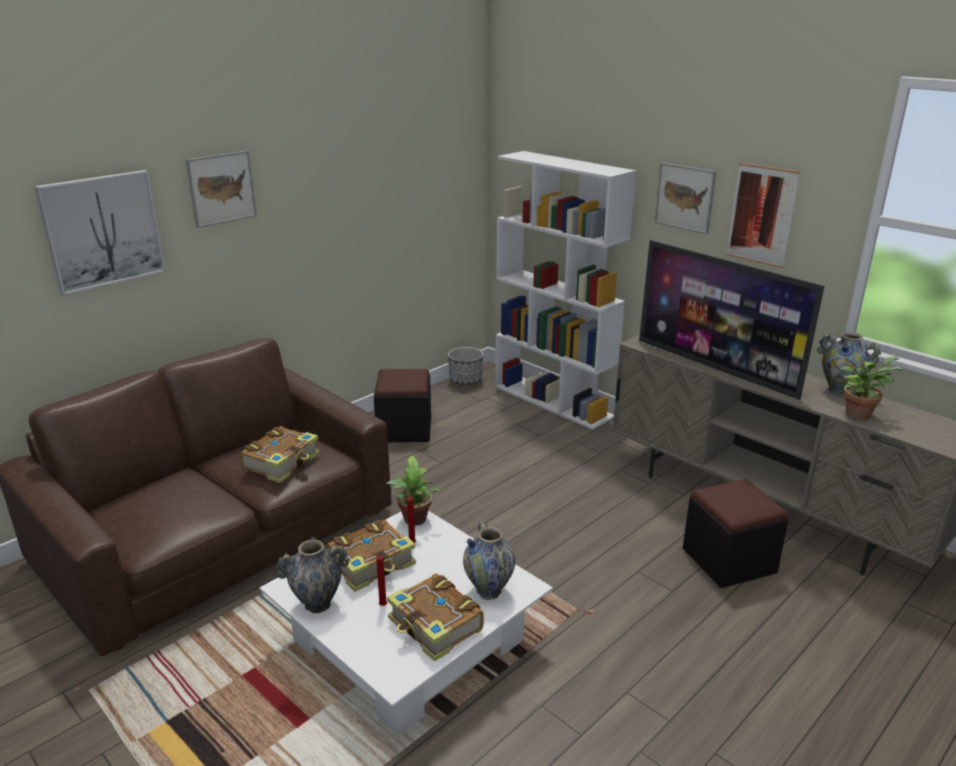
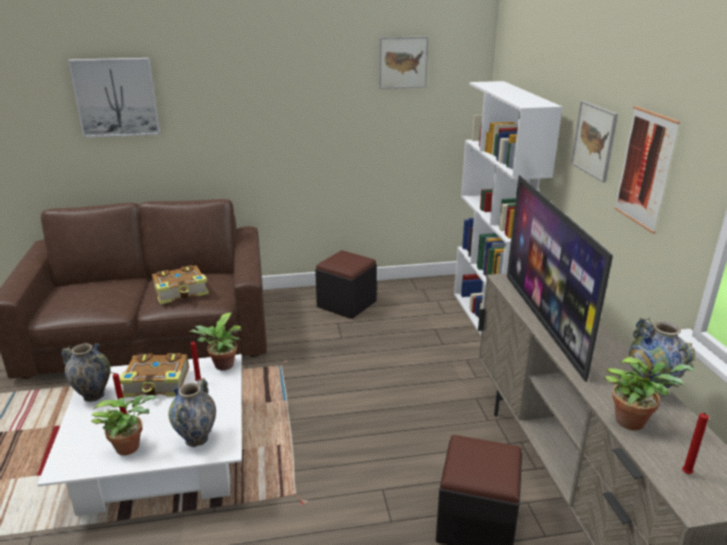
camera: 35 degrees right, 0 degrees up
(221, 188) = (211, 79): picture -> picture (403, 62)
(435, 626) = (131, 446): book -> potted plant
(465, 380) = (437, 282): planter -> none
(925, 433) = (685, 474): none -> red candle

